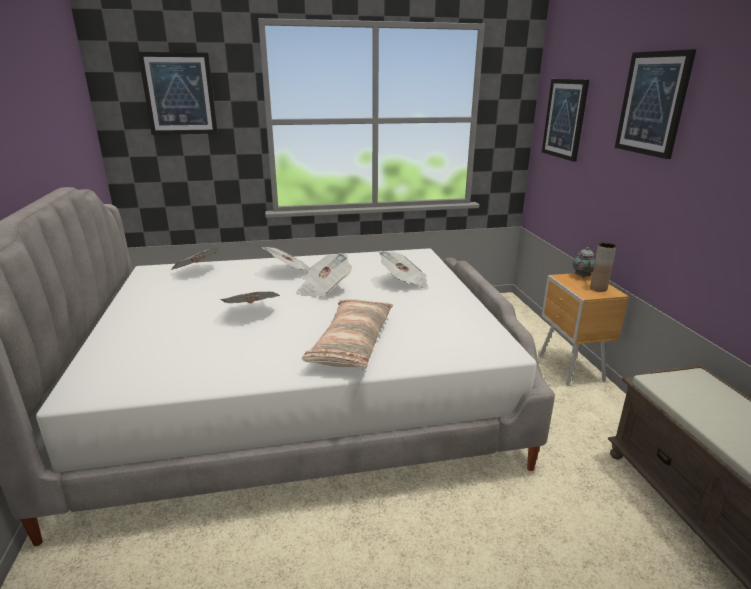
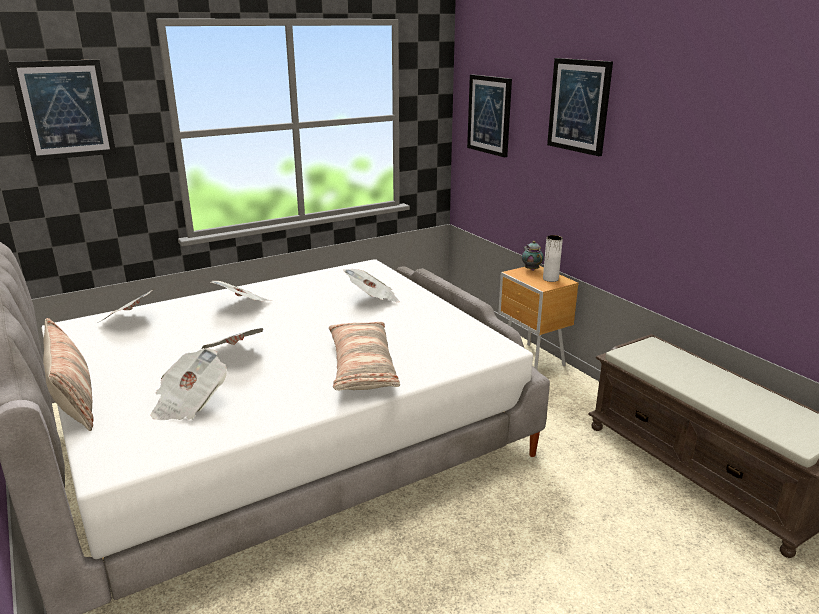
camera: 20 degrees left, 0 degrees up
(106, 326) = (73, 397): none -> pillow
(323, 289) = (294, 318): newspaper -> newspaper (189, 403)
(598, 288) = (550, 279): brown vase -> white vase

